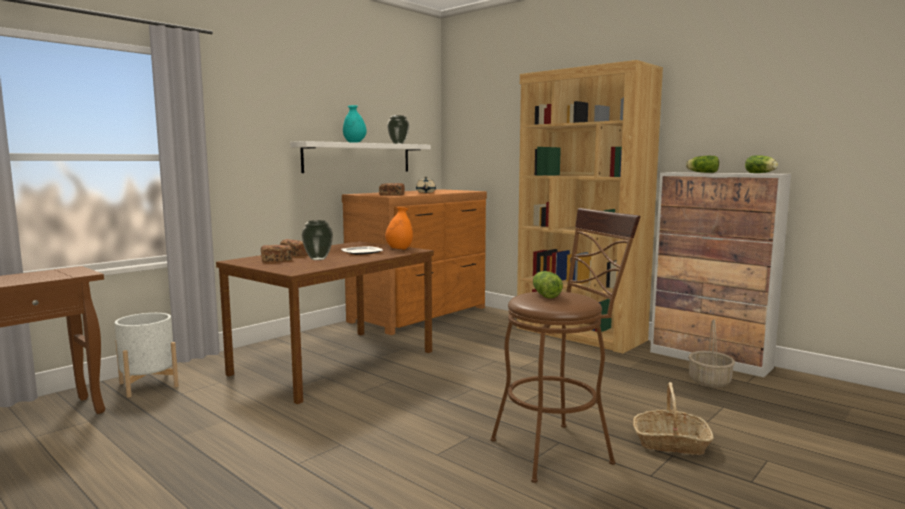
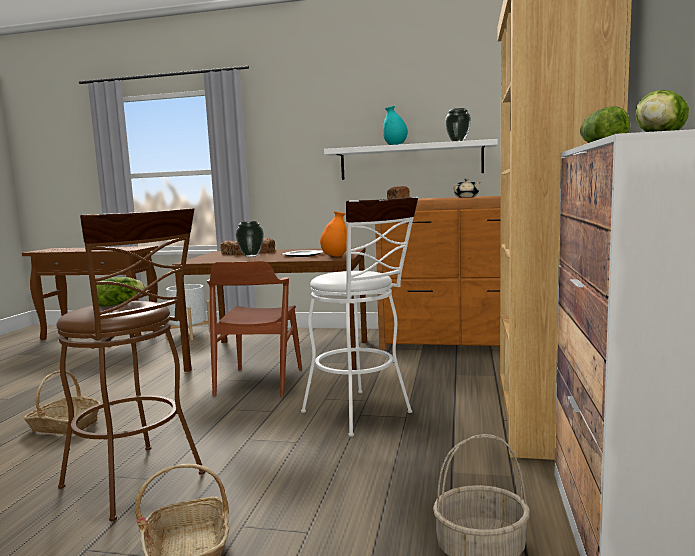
camera: 60 degrees right, 0 degrees up
(372, 475) = (64, 425): none -> basket
(395, 381) = (259, 382): none -> brown chair
(520, 367) = (362, 414): none -> white stool

